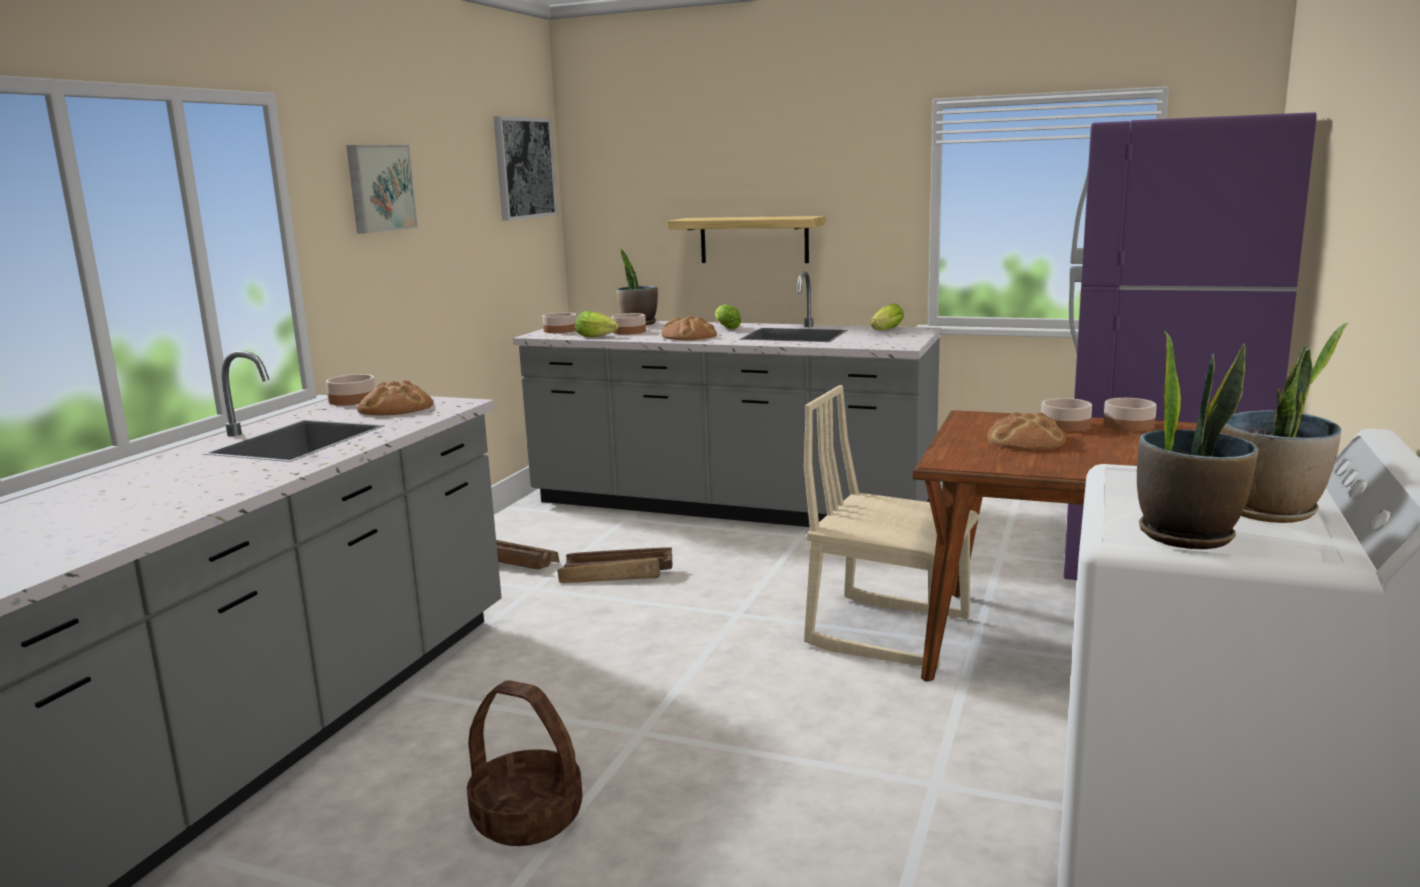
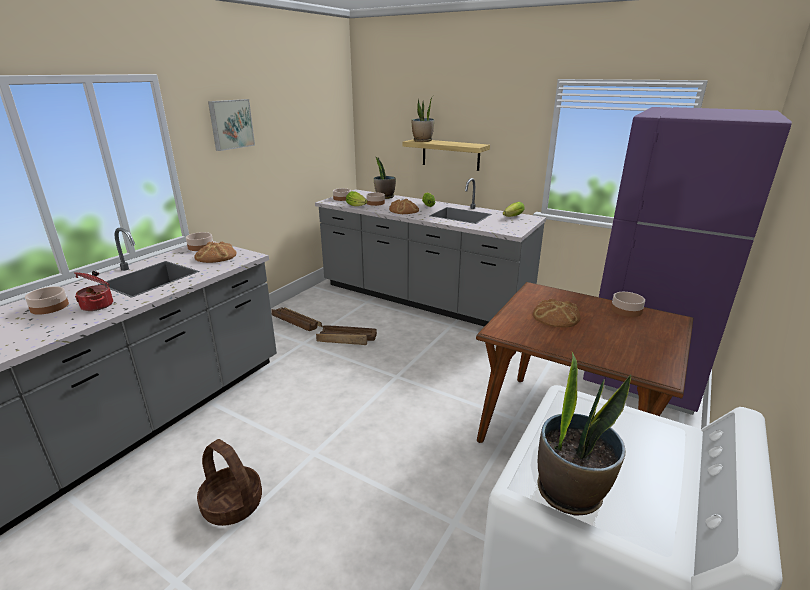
camera: 10 degrees right, 10 degrees up
(237, 474) = (98, 305): none -> cooking pot
(523, 168) = (328, 106): picture -> none
(889, 631) = (472, 401): beige chair -> none
(1064, 425) = (586, 305): bowl -> bowl (49, 307)
(1271, 512) = (646, 471): potted plant -> potted plant (422, 141)

